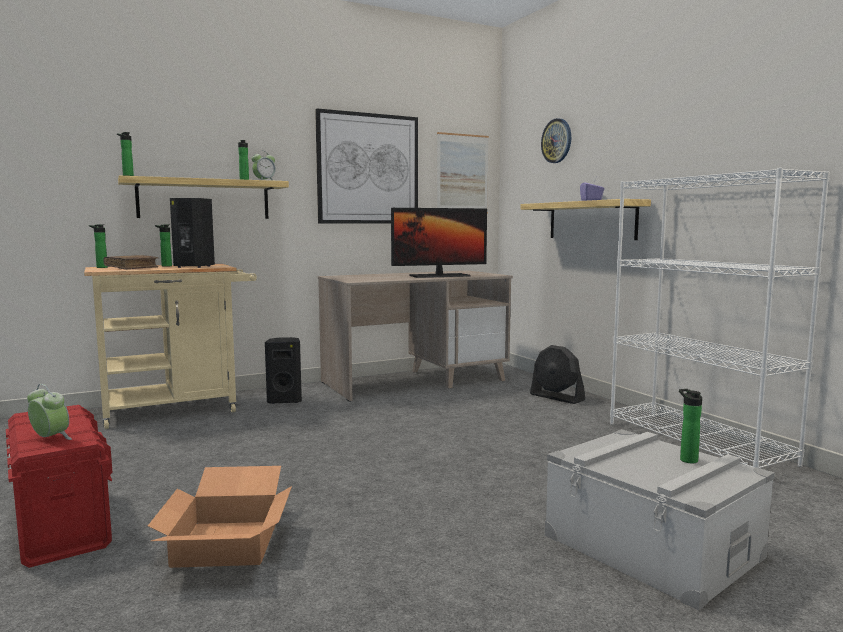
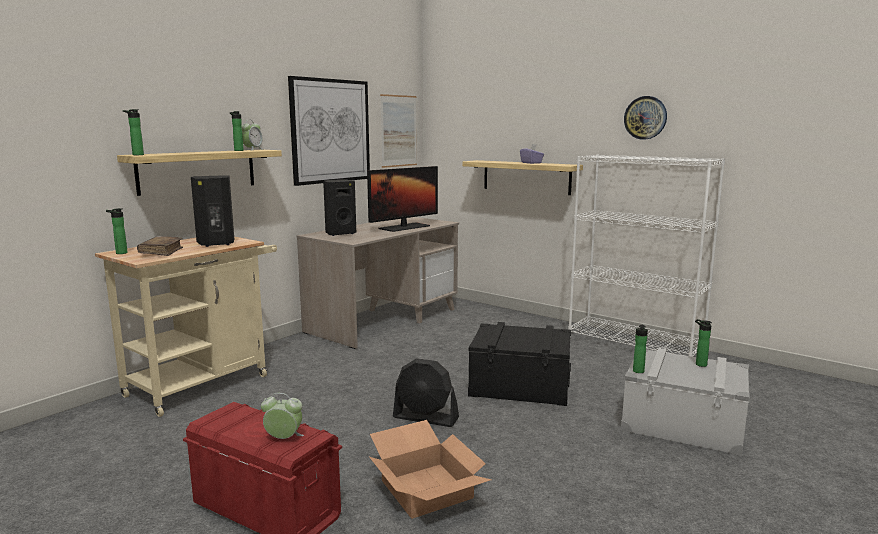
camera: 25 degrees left, 5 degrees up
(165, 266) = (181, 244): bottle -> bottle (638, 372)
(285, 400) = (295, 357): black speaker -> black speaker (340, 233)
(481, 461) = (520, 384): none -> black storage box
(557, 141) = (489, 108): wall clock -> wall clock (645, 117)
(557, 397) = (509, 320): black fan -> black fan (426, 418)

